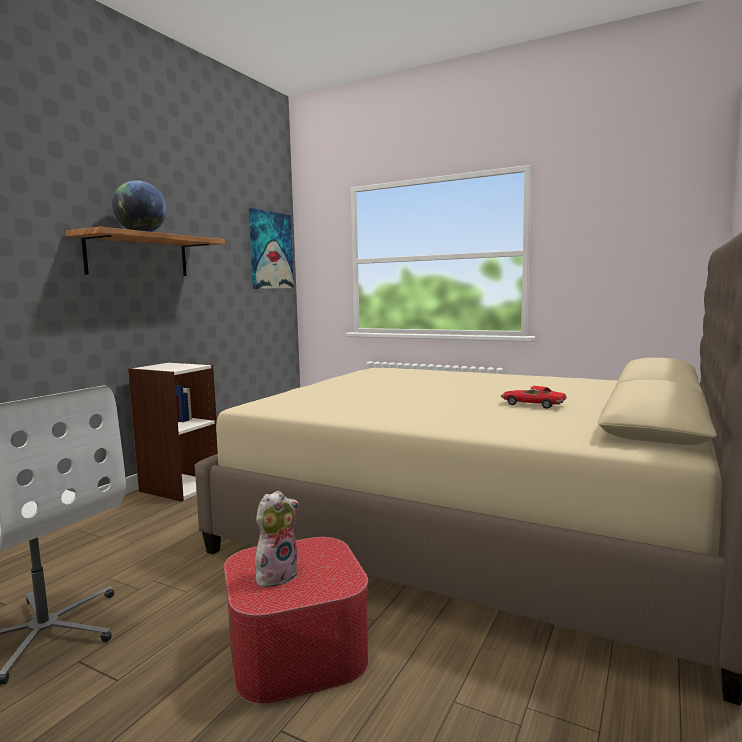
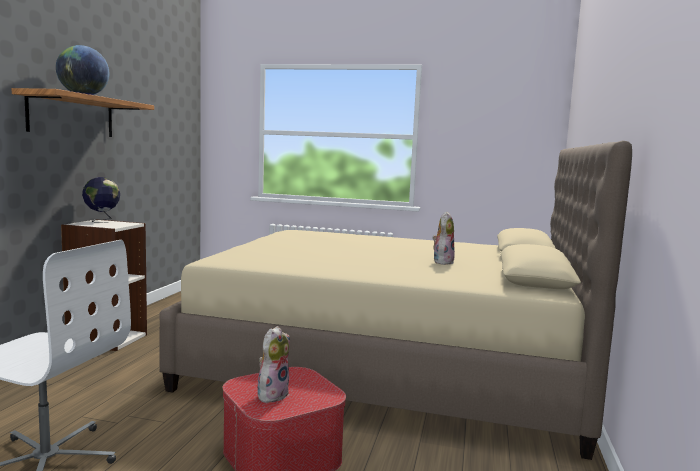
camera: 15 degrees left, 0 degrees up
(172, 363) = (102, 221): none -> globe
(270, 250) = (181, 116): picture -> none
(532, 404) = (442, 262): toy car -> plush toy

